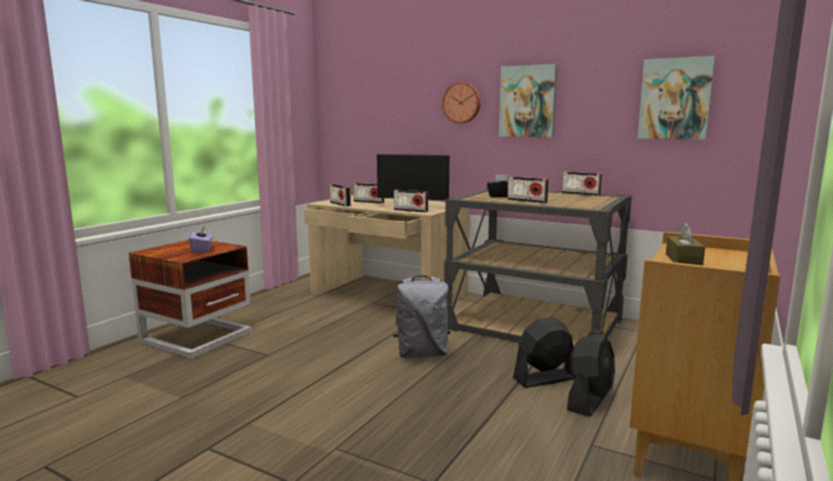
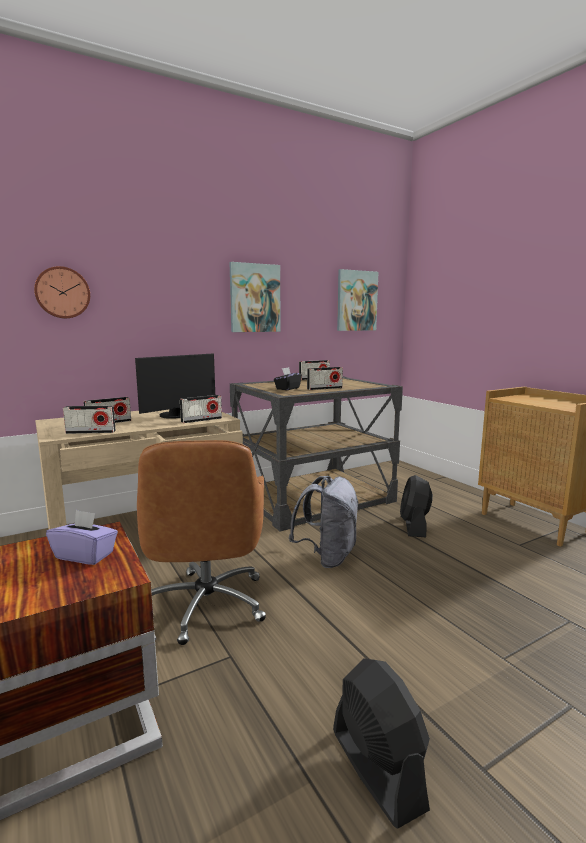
camera: 60 degrees left, 0 degrees up
(314, 334) = (205, 604): none -> brown office chair
(462, 103) = (187, 296): wall clock -> wall clock (62, 292)
(589, 400) = (456, 524): black fan -> black fan (376, 768)
(683, 260) = (543, 403): brown tissue box -> none

